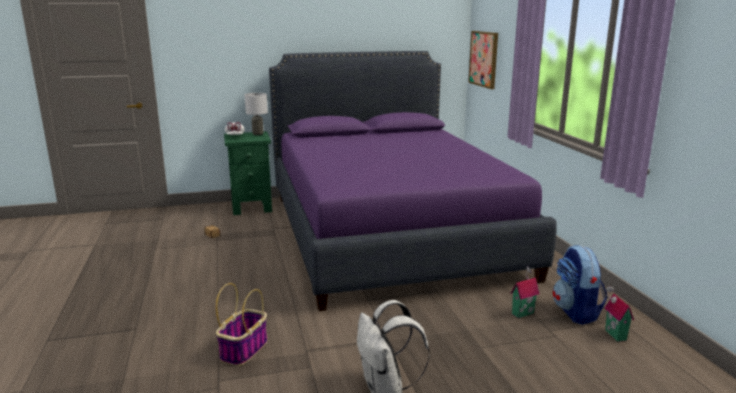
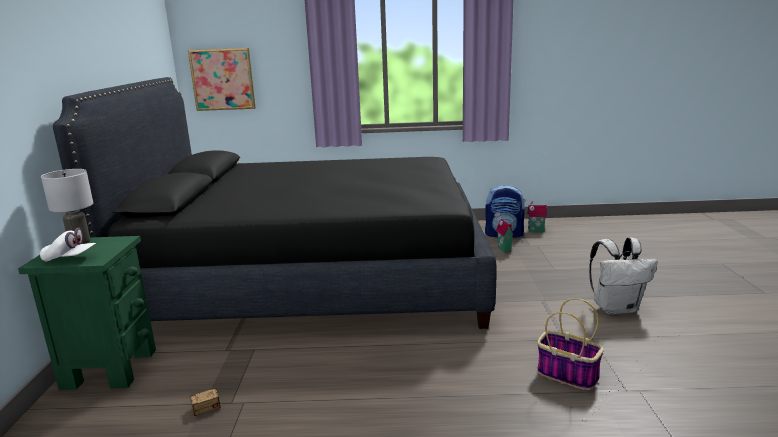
camera: 75 degrees left, 0 degrees up
(389, 233) = (313, 278): purple bed -> black bed

